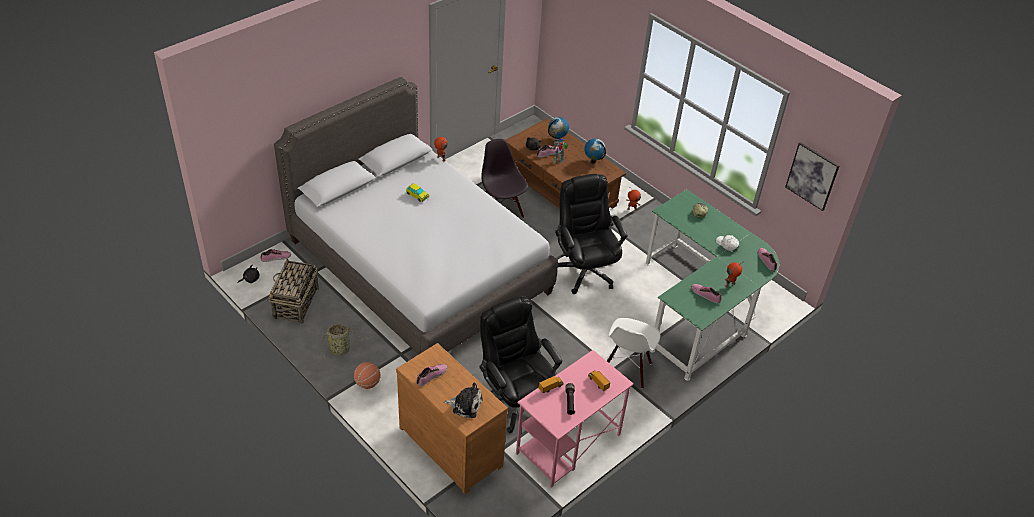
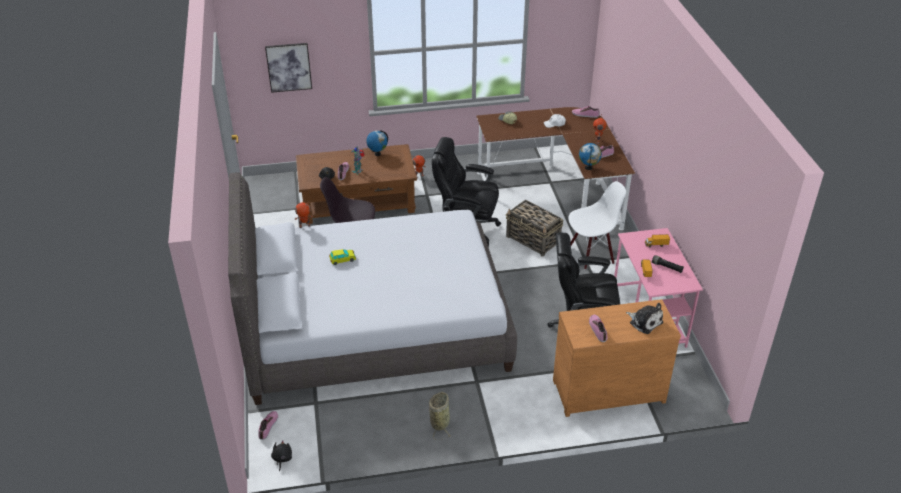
camera: 55 degrees left, 5 degrees down
(295, 303) = (349, 434): basket -> basket (533, 240)
(367, 383) = (497, 419): basketball -> none
(465, 405) = (644, 322): plush toy -> plush toy turned 90 degrees clockwise
(557, 139) = (330, 161): globe -> globe (588, 168)
(626, 369) = (591, 254): white chair -> white chair turned 75 degrees counterclockwise
(701, 309) = (557, 190): green desk -> brown desk
(812, 176) = (568, 34): picture -> picture (289, 67)

